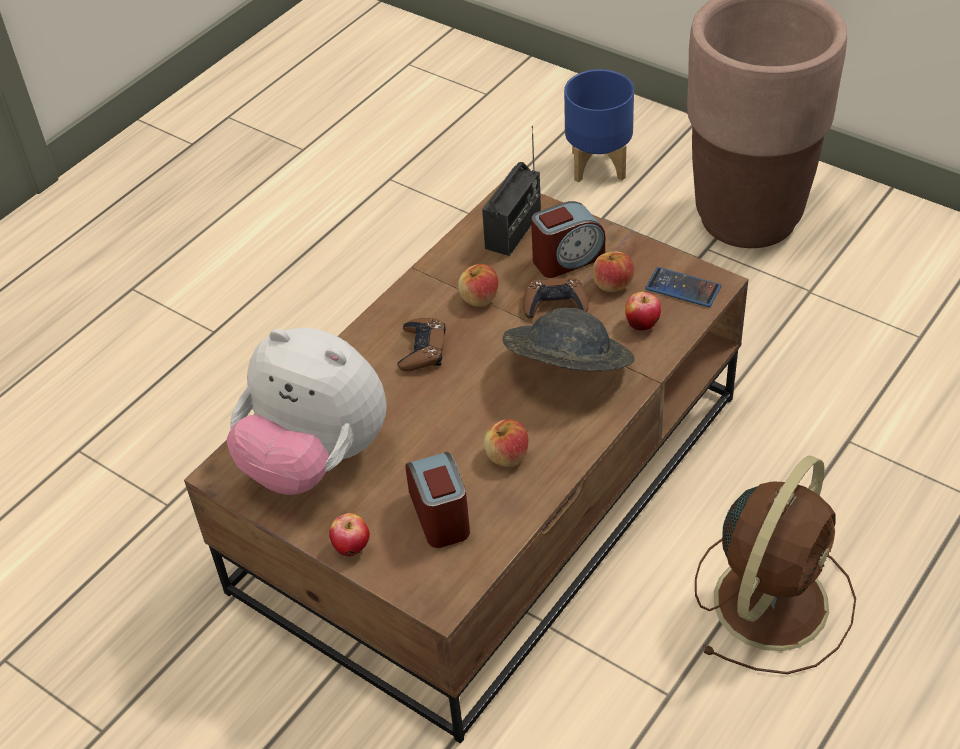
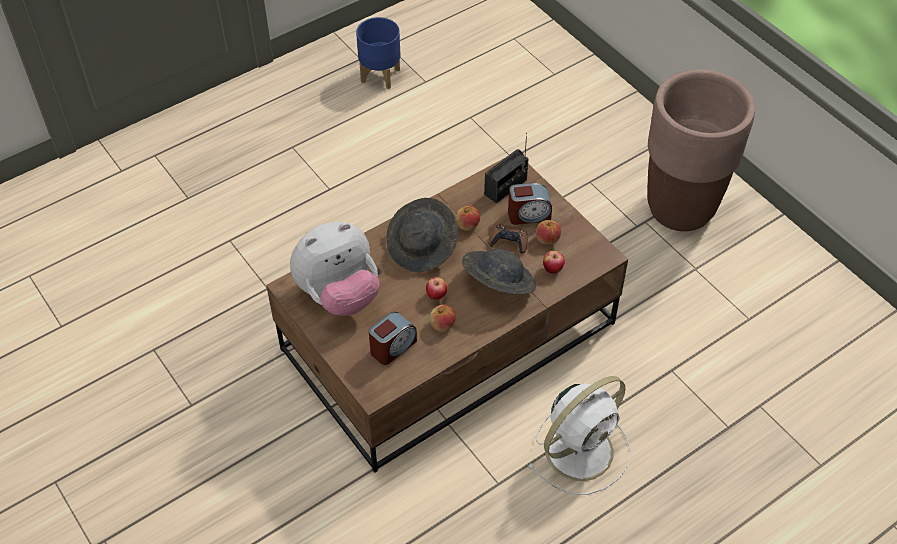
camera: 15 degrees right, 5 degrees up
(315, 460) = (339, 295): plush toy -> plush toy turned 75 degrees counterclockwise
(352, 548) = (339, 351): apple -> apple (436, 296)
(422, 349) = (422, 247): brown game controller -> grey hat
(441, 515) = (393, 347): alarm clock -> alarm clock turned 45 degrees clockwise
(599, 165) = (604, 145): blue planter -> blue planter (381, 76)
(683, 288) = (587, 253): phone -> none
(773, 598) = (581, 449): brown fan -> white fan

